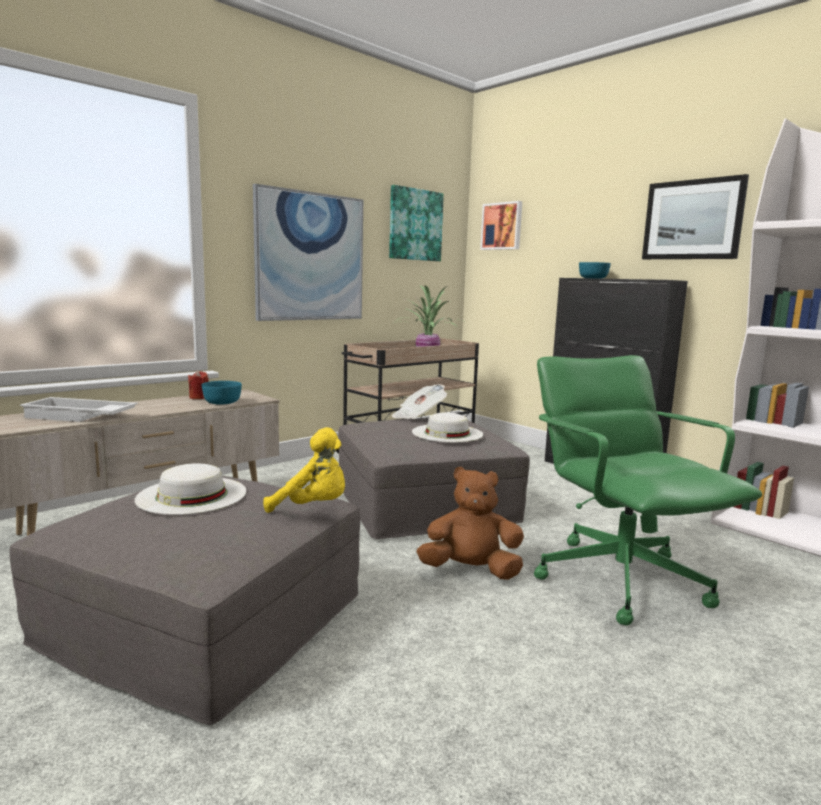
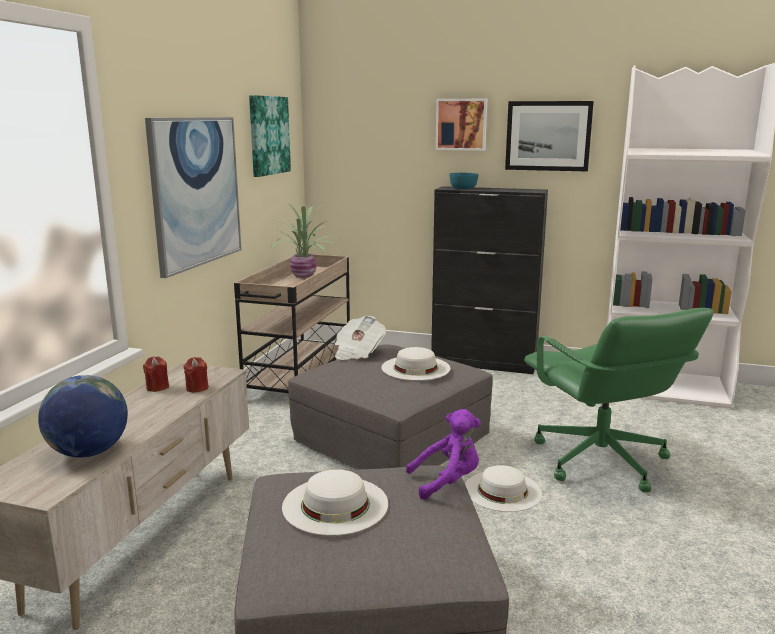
camera: 30 degrees left, 5 degrees up
(79, 417) = (88, 452): white tray -> globe
(221, 402) = (197, 388): turquoise bowl -> red candle
(313, 507) = (447, 482): yellow plush toy -> purple plush toy
(471, 570) = (502, 490): brown plush toy -> white hat
(502, 226) = (348, 130): picture -> picture (461, 124)
(620, 579) = (600, 461): green office chair -> green office chair turned 150 degrees counterclockwise

